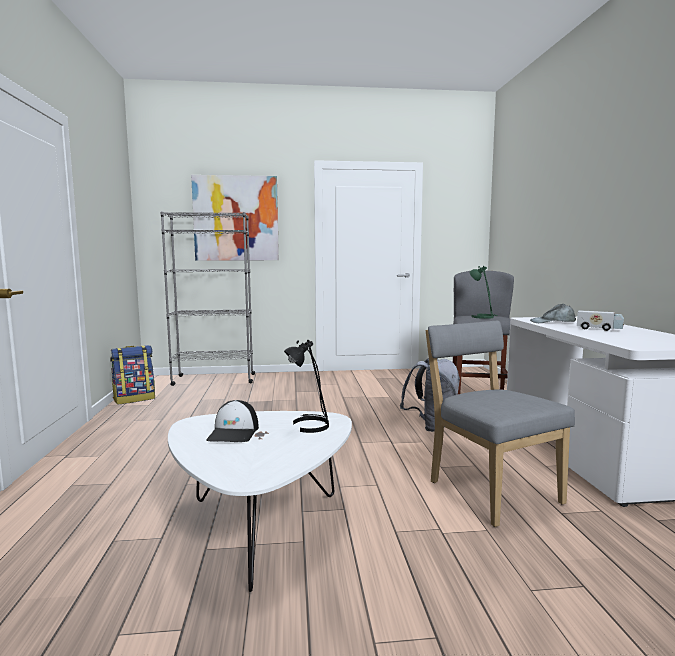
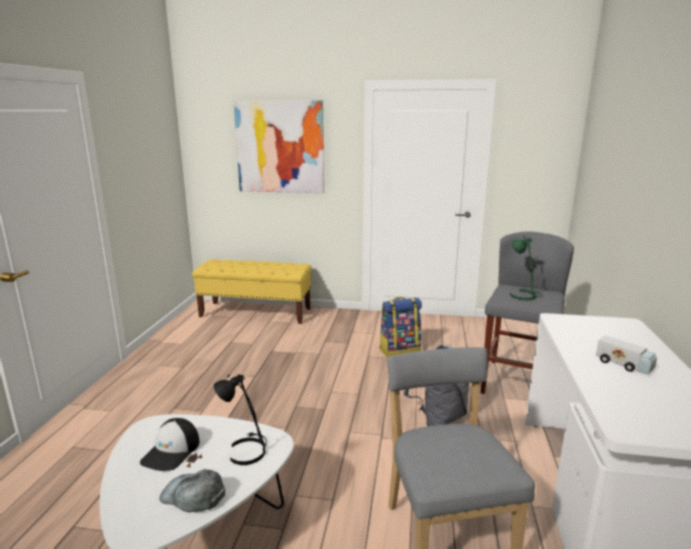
camera: 15 degrees right, 10 degrees up
(134, 399) = (173, 334): backpack -> backpack (399, 350)
(214, 379) = (256, 312): grey bookcase -> yellow bench
(552, 322) = (582, 334): grey cap -> grey cap (193, 495)

